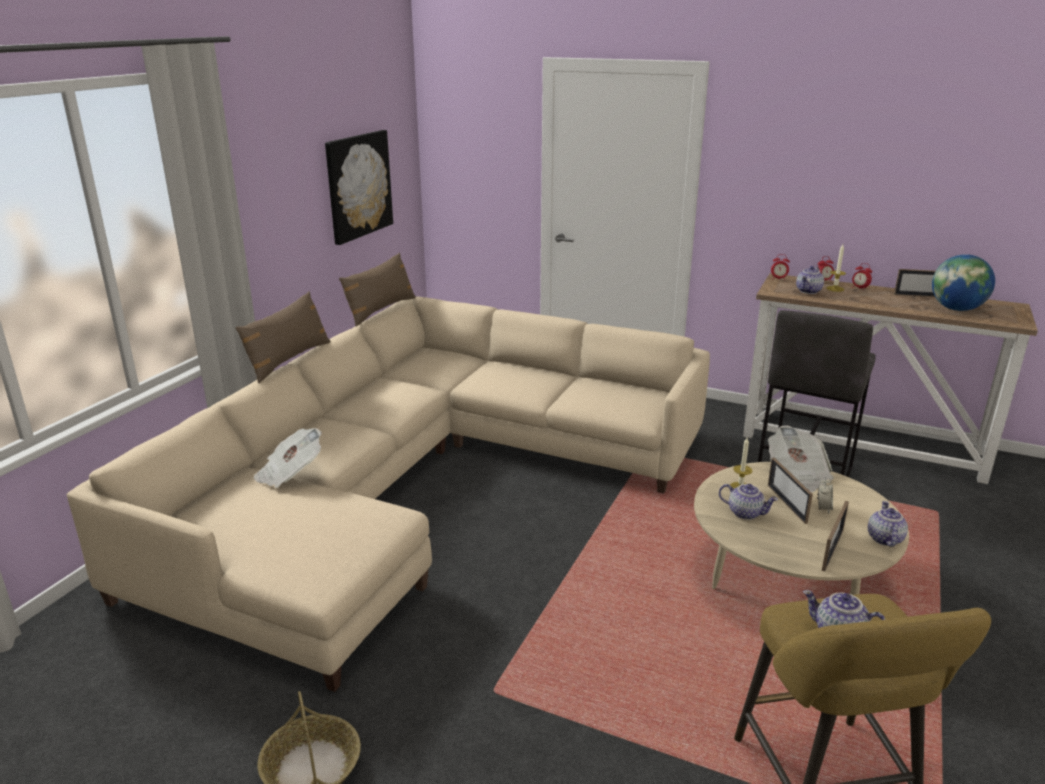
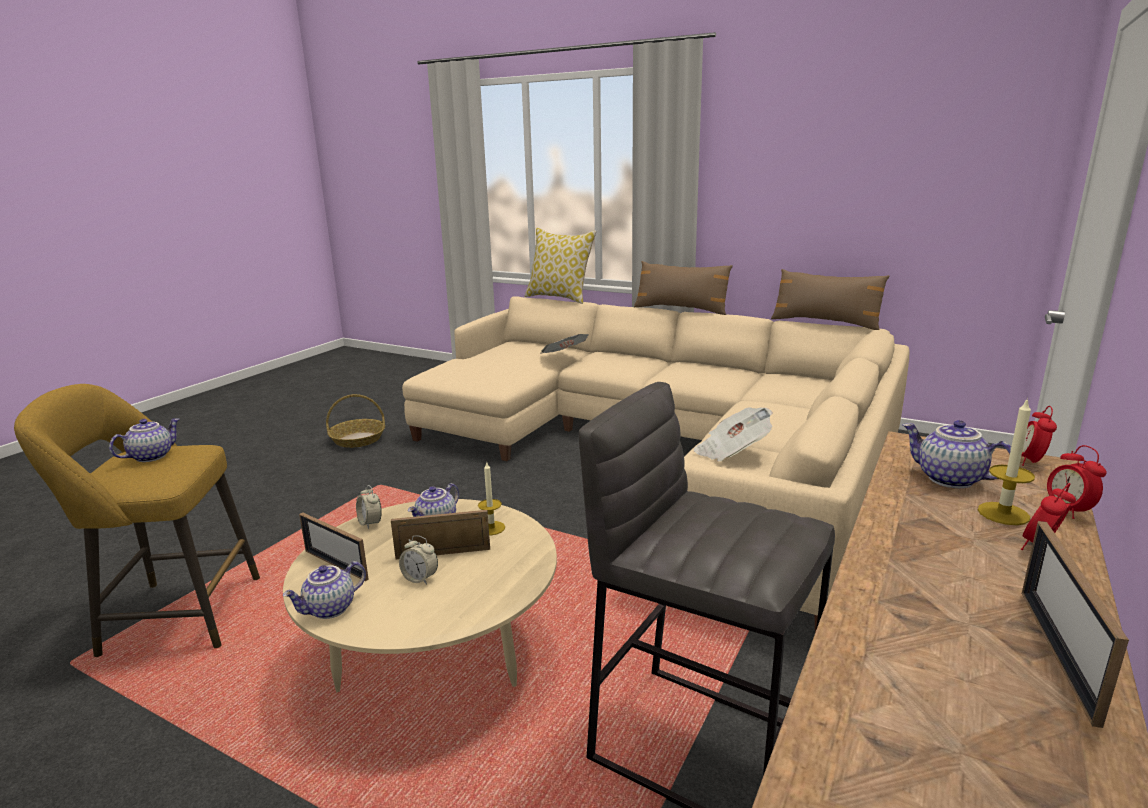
camera: 95 degrees right, 5 degrees down
(151, 432) = (560, 298): none -> pillow
(358, 185) = (901, 195): picture -> none
(762, 547) = (370, 523): none -> alarm clock
(798, 475) = (509, 576): newspaper -> newspaper (731, 452)
(883, 538) = (330, 609): teapot -> teapot turned 120 degrees clockwise
(956, 309) = (927, 680): globe -> none

